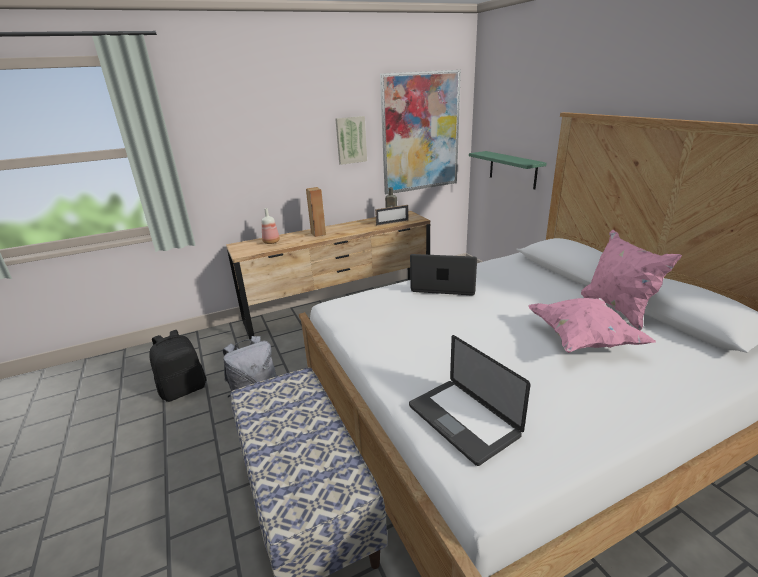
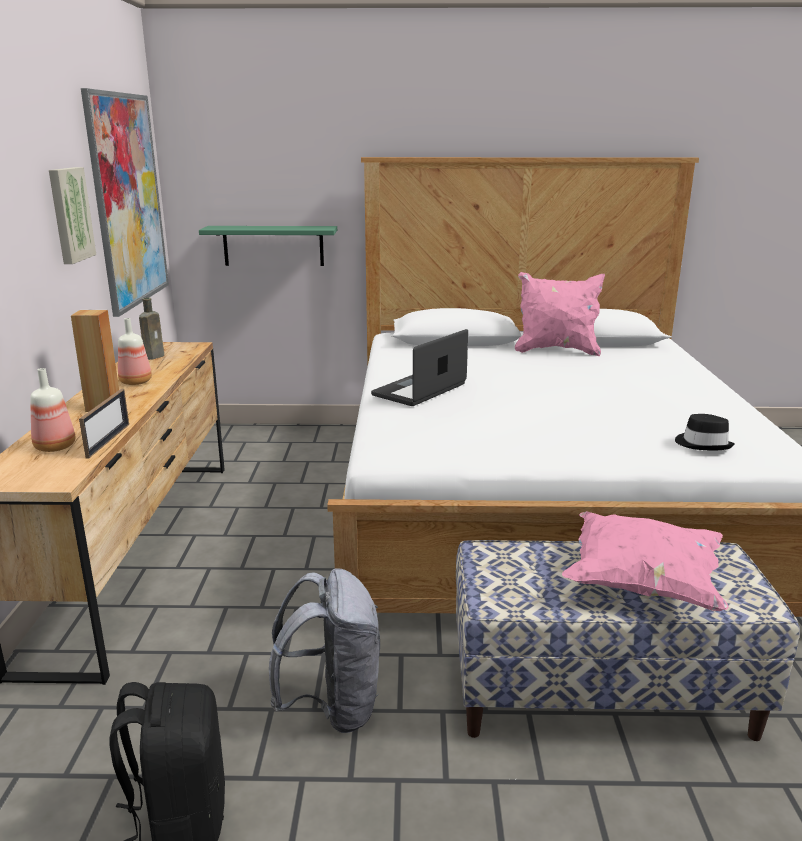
camera: 65 degrees left, 5 degrees down
(354, 227) = (135, 382): none -> bottle
(392, 222) = (171, 359): picture frame -> picture frame (108, 440)
(462, 421) = (703, 444): laptop -> black hat
(582, 339) = (598, 374): pink pillow -> pink pillow (641, 584)

